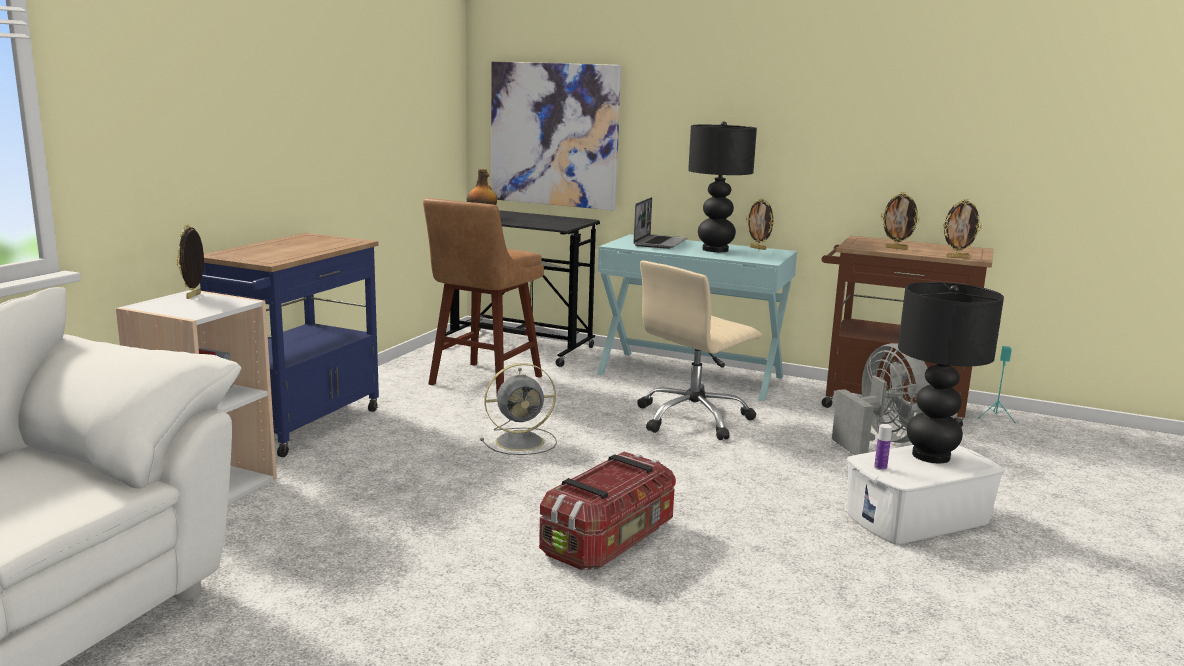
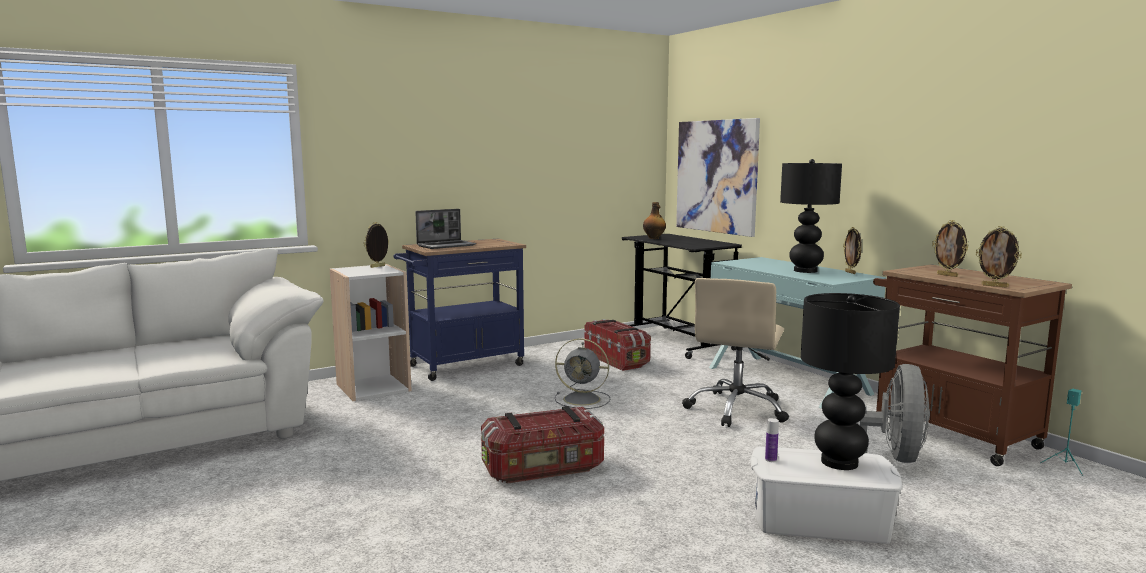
camera: 35 degrees right, 5 degrees down
(483, 381) = (617, 360): brown stool -> storage box
(659, 243) = (768, 263): laptop -> laptop (446, 246)
(693, 419) = (736, 409): beige office chair -> beige office chair turned 60 degrees counterclockwise

